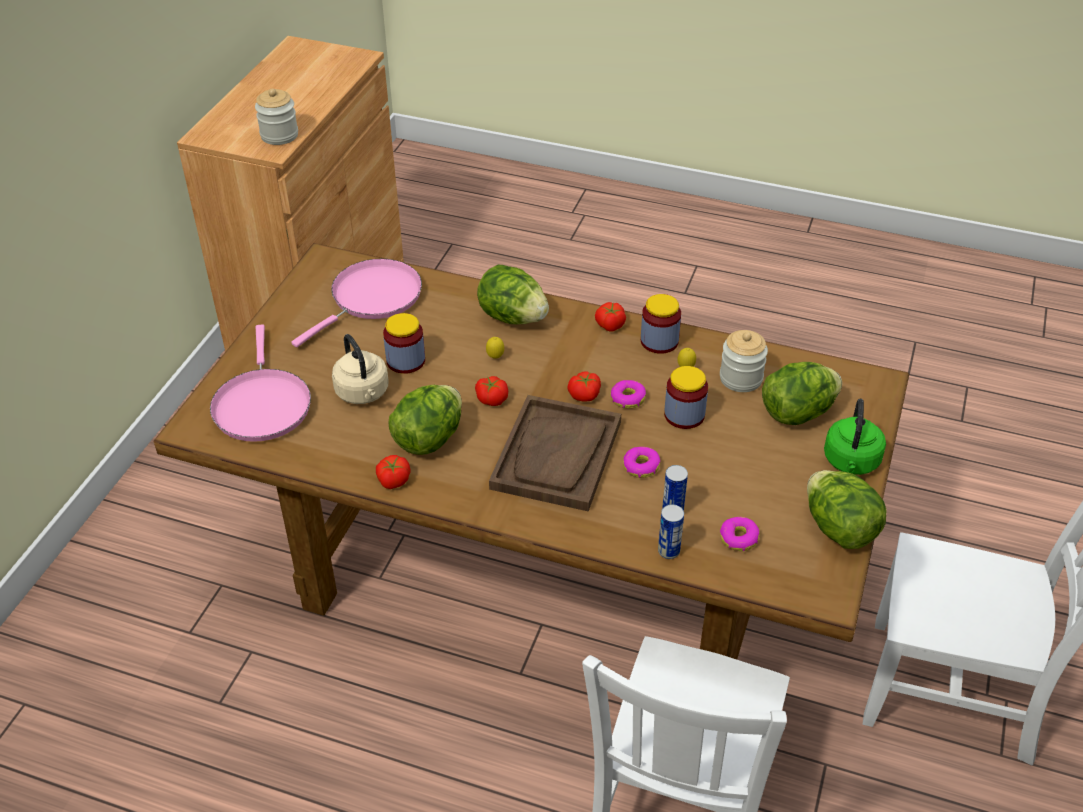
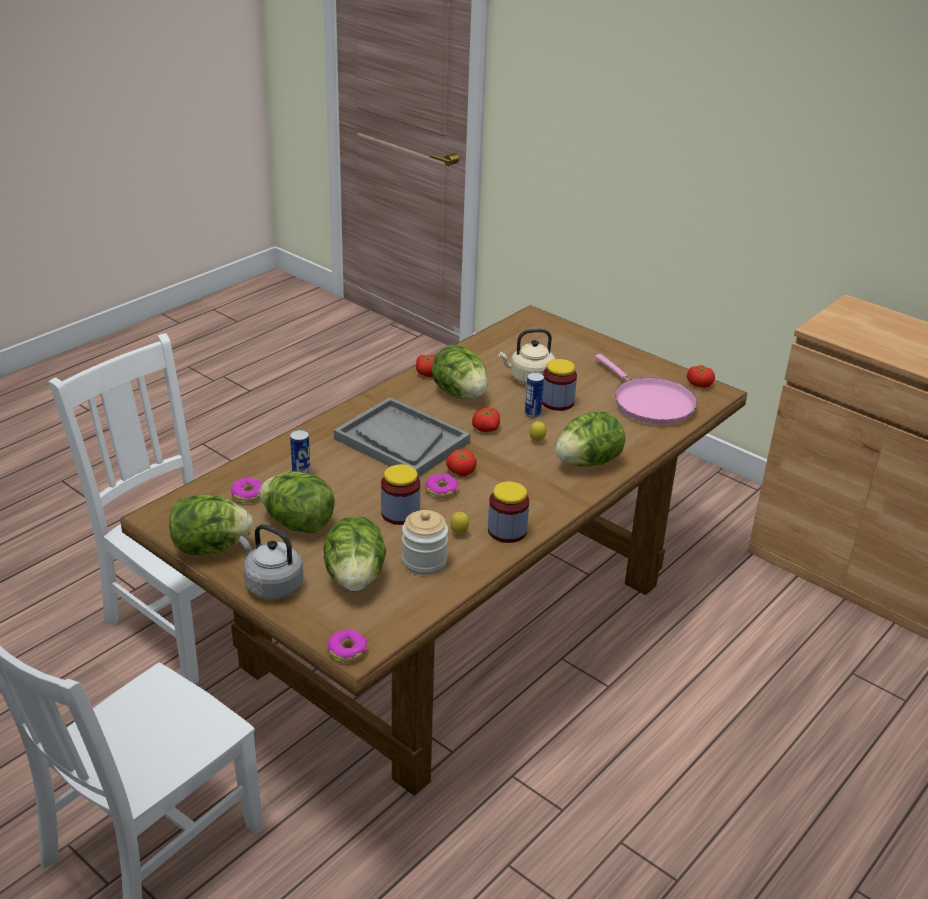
camera: 110 degrees right, 10 degrees down
(262, 404) = (542, 341): pink frying pan -> none
(279, 135) = (845, 334): jar -> none
(557, 455) = (401, 440): brown tray -> grey tray
(610, 325) = (548, 510): tomato -> tomato (699, 384)
(641, 466) = (359, 474): donut -> donut (347, 651)
(668, 551) = (266, 461): can -> can (532, 414)
(754, 480) = (298, 524): none -> lettuce
(851, 462) = (271, 585): green kettle -> grey kettle

